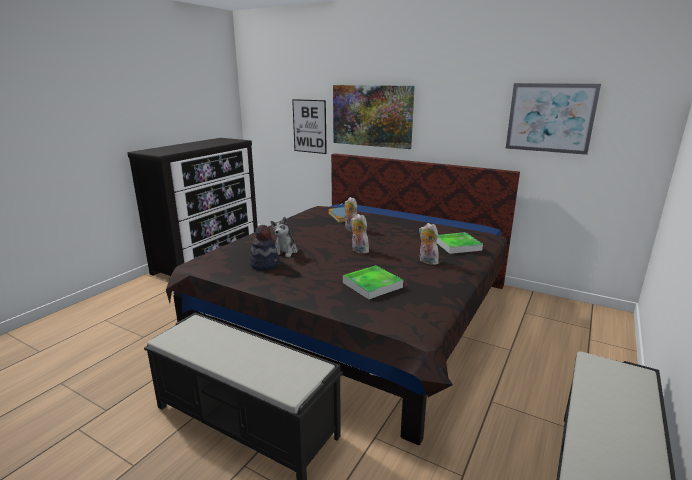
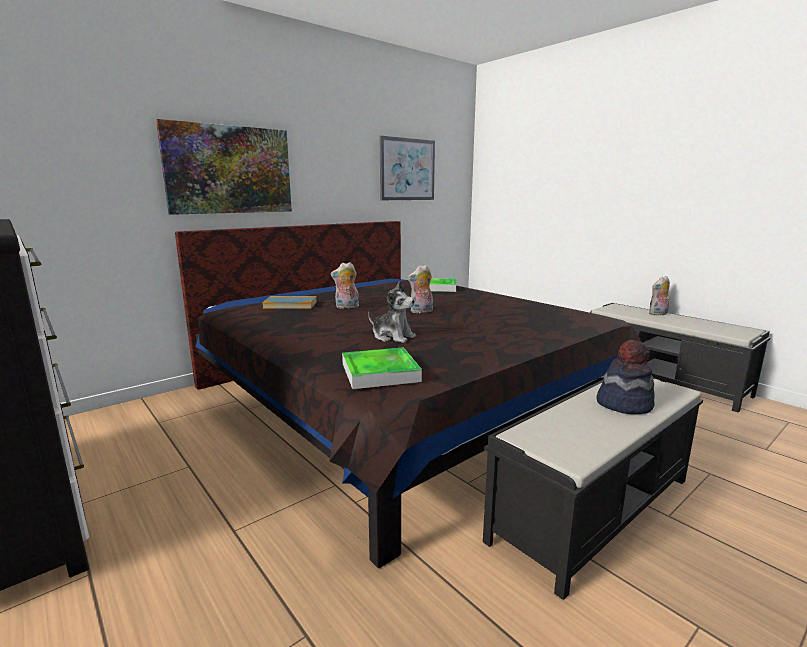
camera: 70 degrees left, 5 degrees down
(265, 264) = (429, 348): hat -> hat (624, 404)
(309, 126) = (107, 190): picture -> none
(372, 285) = (518, 317): tray -> tray (380, 372)
(427, 261) = (470, 298): plush toy -> plush toy (658, 314)

